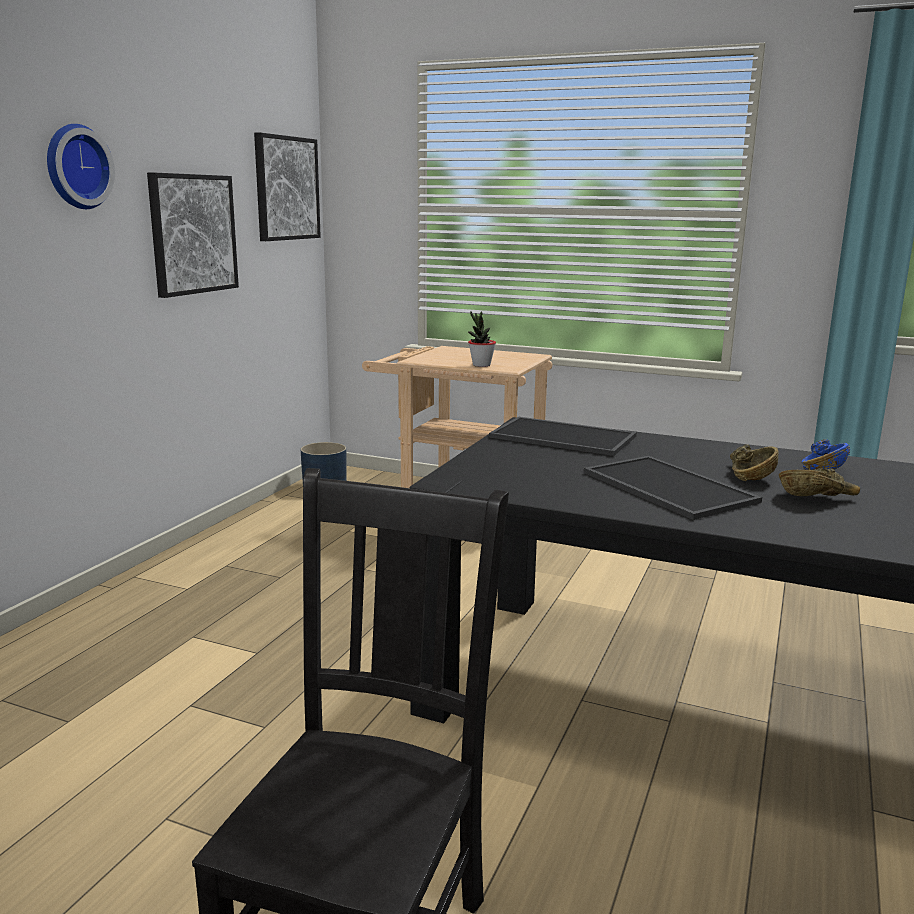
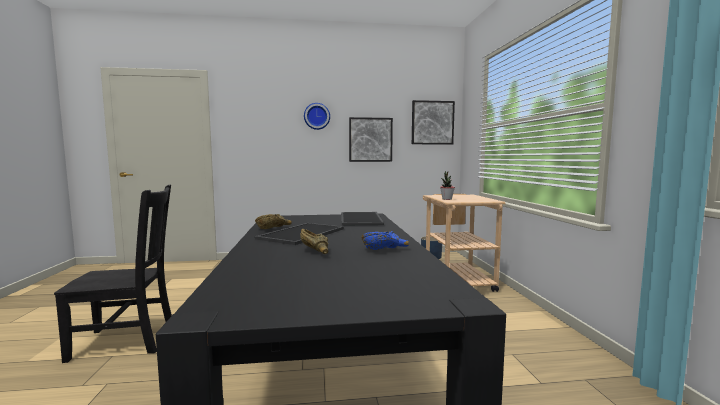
camera: 60 degrees right, 10 degrees down
(745, 474) = (344, 240): brown bowl -> brown bowl (273, 228)

